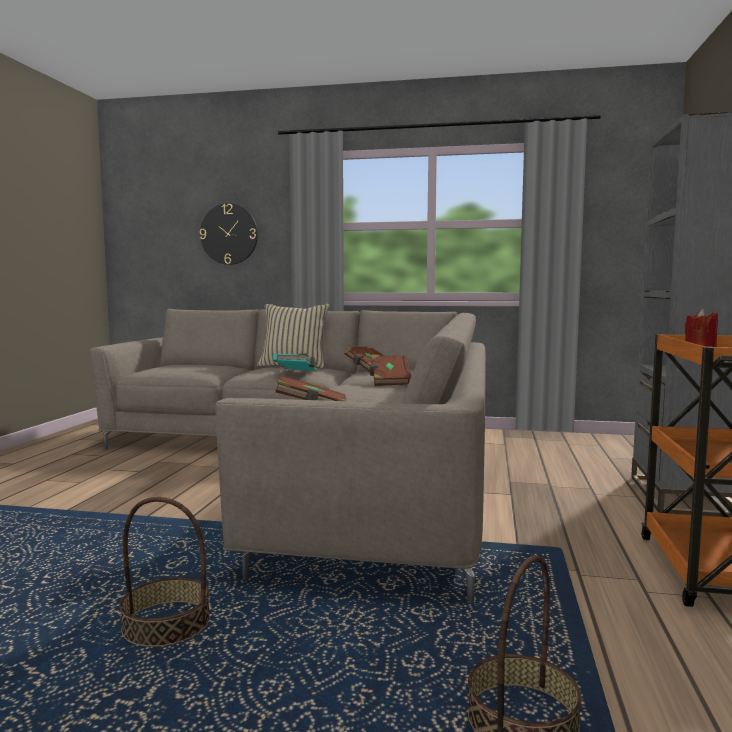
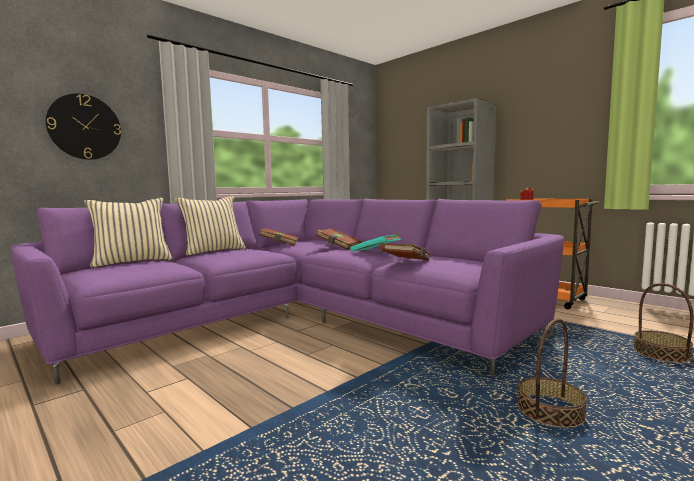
camera: 55 degrees left, 0 degrees up
(211, 364) = (132, 262): none -> beige pillow
(297, 373) = (256, 253): turquoise book -> turquoise book (375, 252)
(322, 464) = (298, 319): beige sofa -> purple sofa

